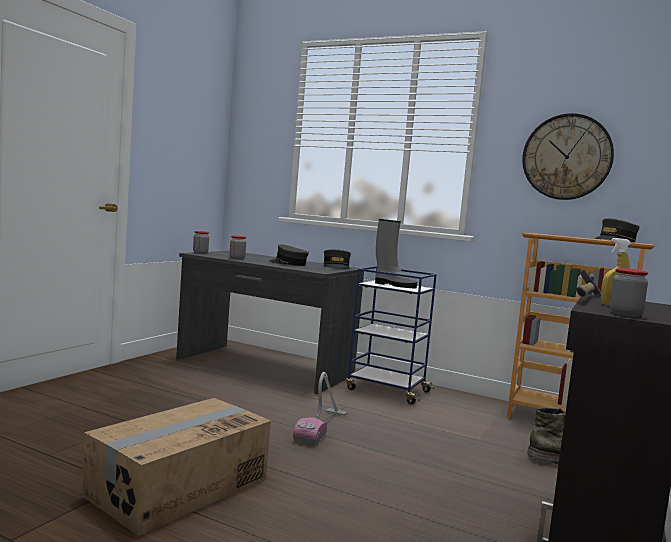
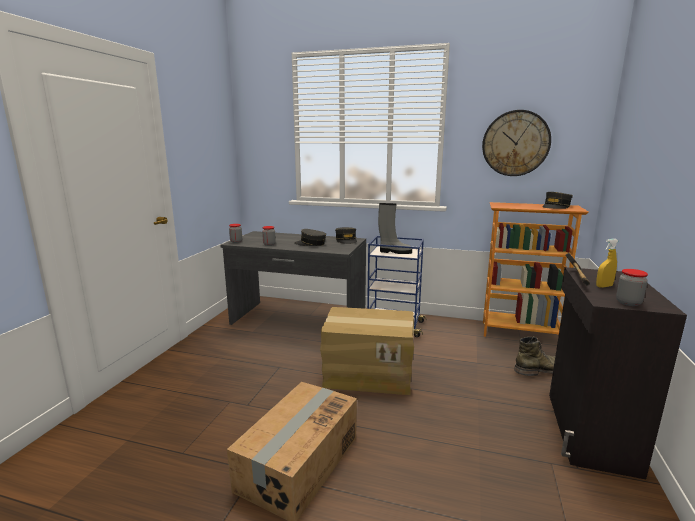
camera: 10 degrees left, 10 degrees up
(322, 426) = (368, 373): vacuum cleaner -> cardboard box

